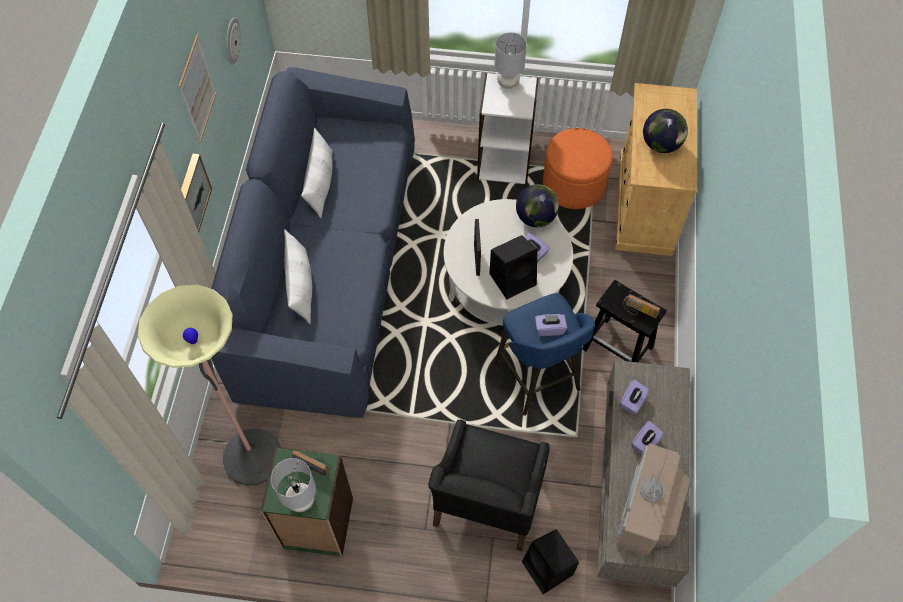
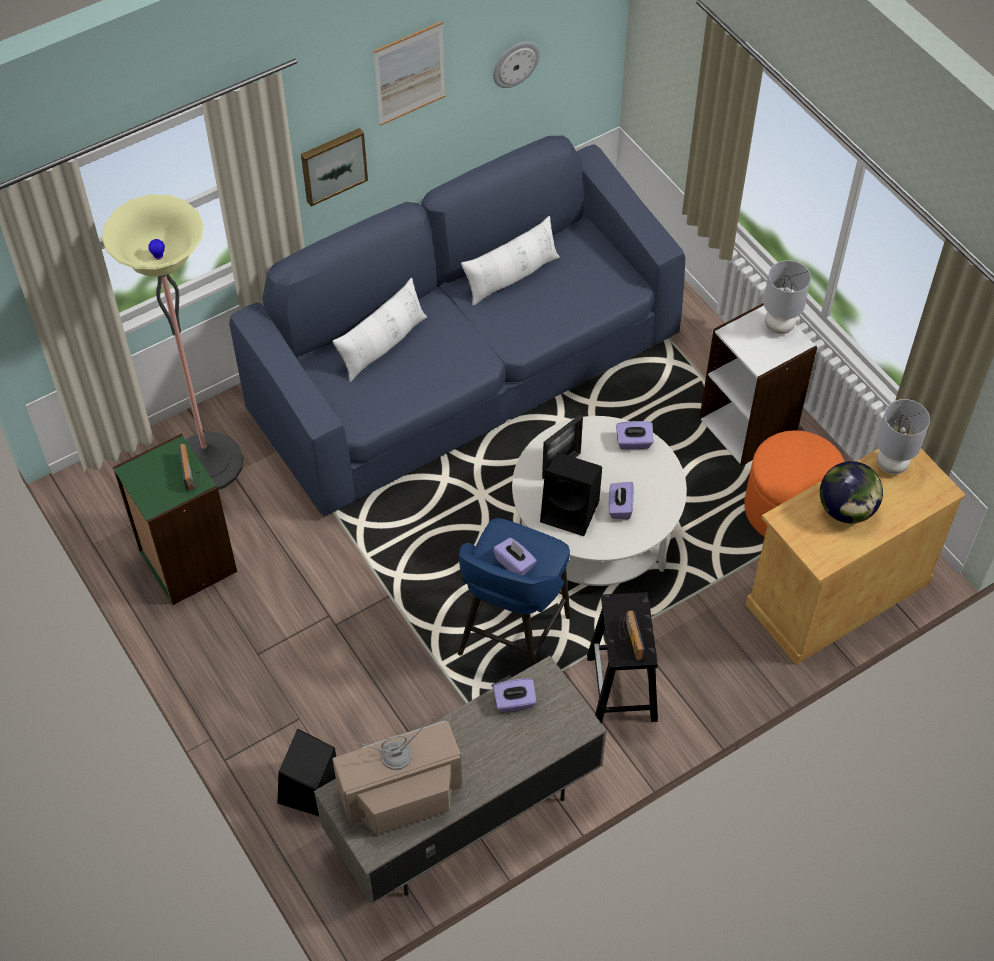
camera: 50 degrees right, 5 degrees down
(300, 500) = (147, 489): grey table lamp -> grey table lamp (891, 465)
(487, 499) = (335, 685): black armchair -> none
(536, 218) = (666, 481): globe -> none
(645, 443) = (477, 744): purple tissue box -> purple tissue box (634, 442)

